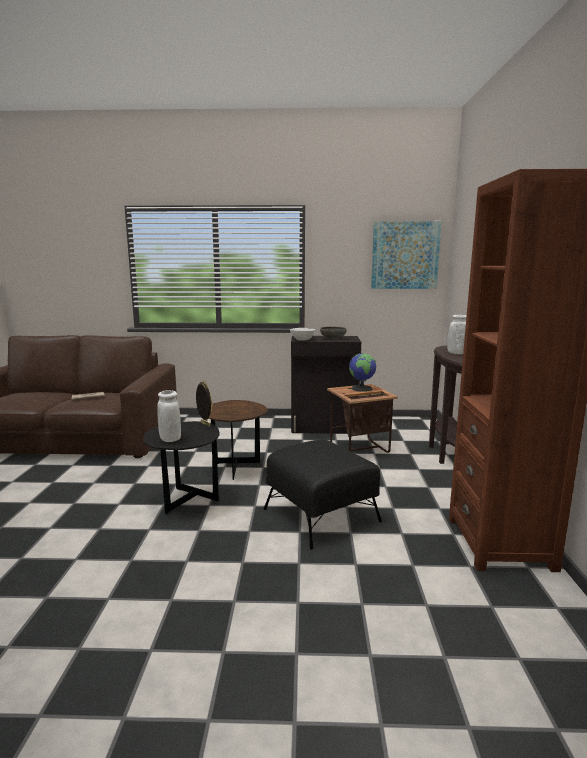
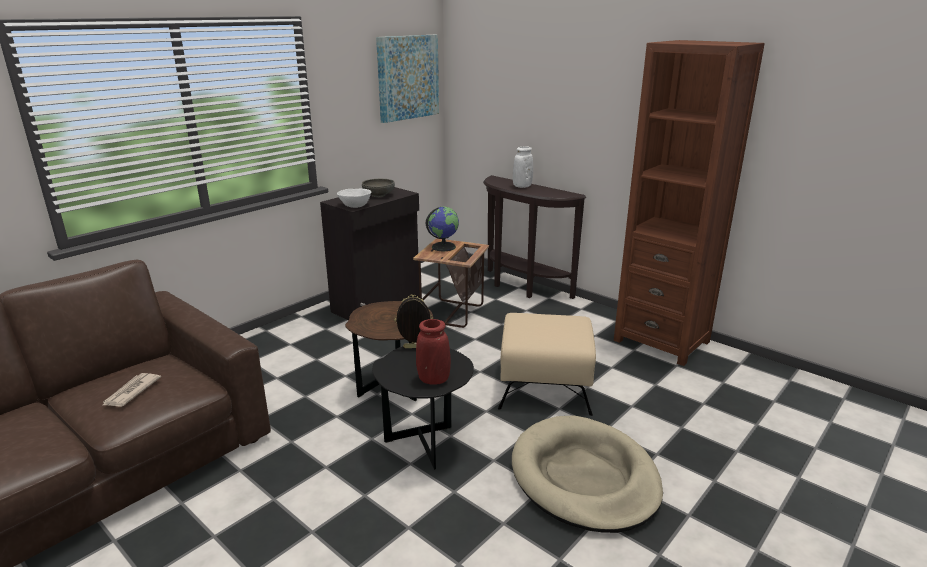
camera: 50 degrees left, 10 degrees up
(170, 439) = (433, 380): white vase -> red vase
(219, 575) = (584, 477): none -> beige dog bed
(321, 515) = (545, 386): black ottoman -> beige ottoman

